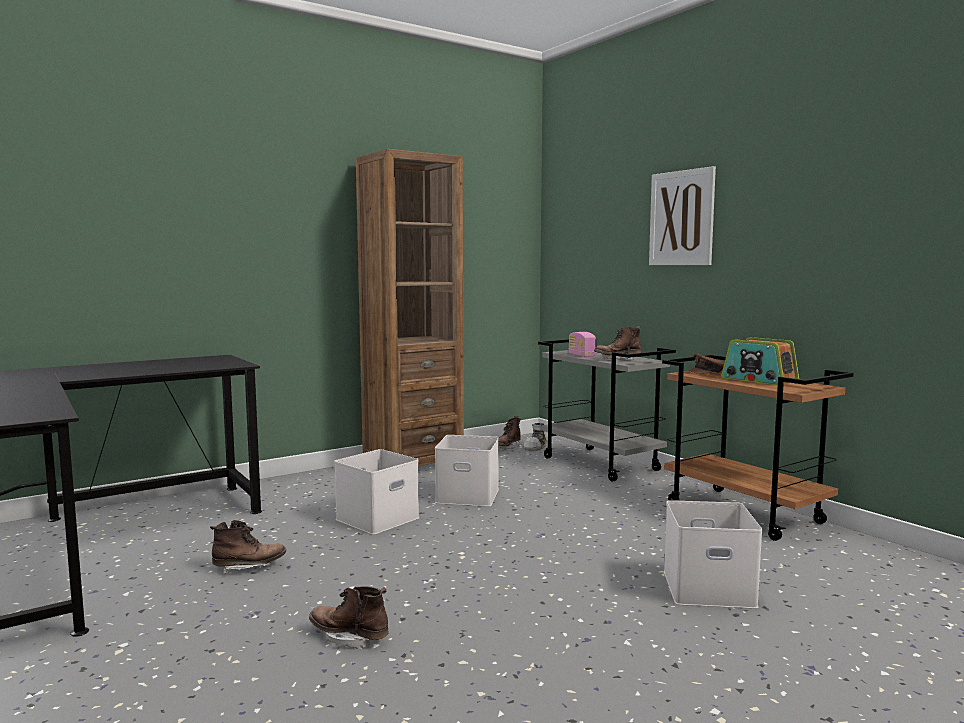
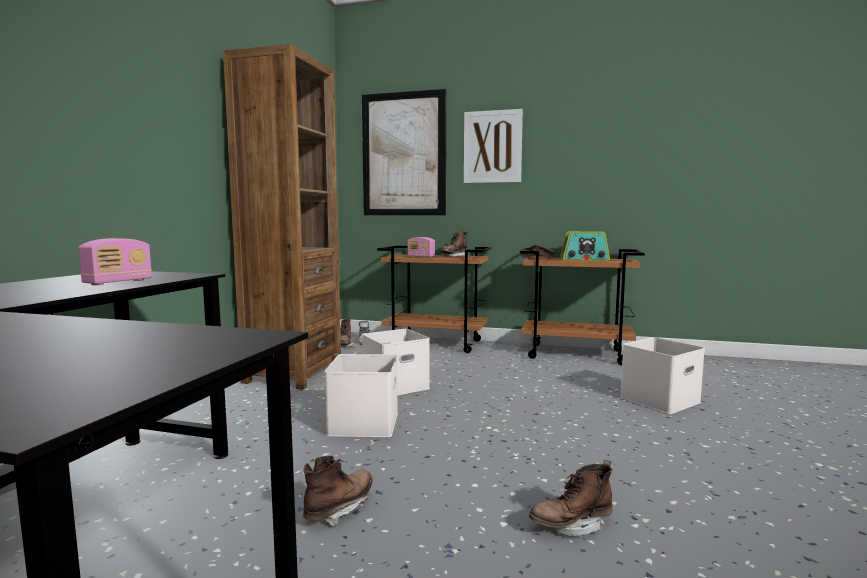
camera: 40 degrees left, 0 degrees up
(177, 367) = (118, 282): none -> radio
(595, 229) = (403, 154): none -> picture
(601, 464) = (436, 344): grey cart -> brown cart

